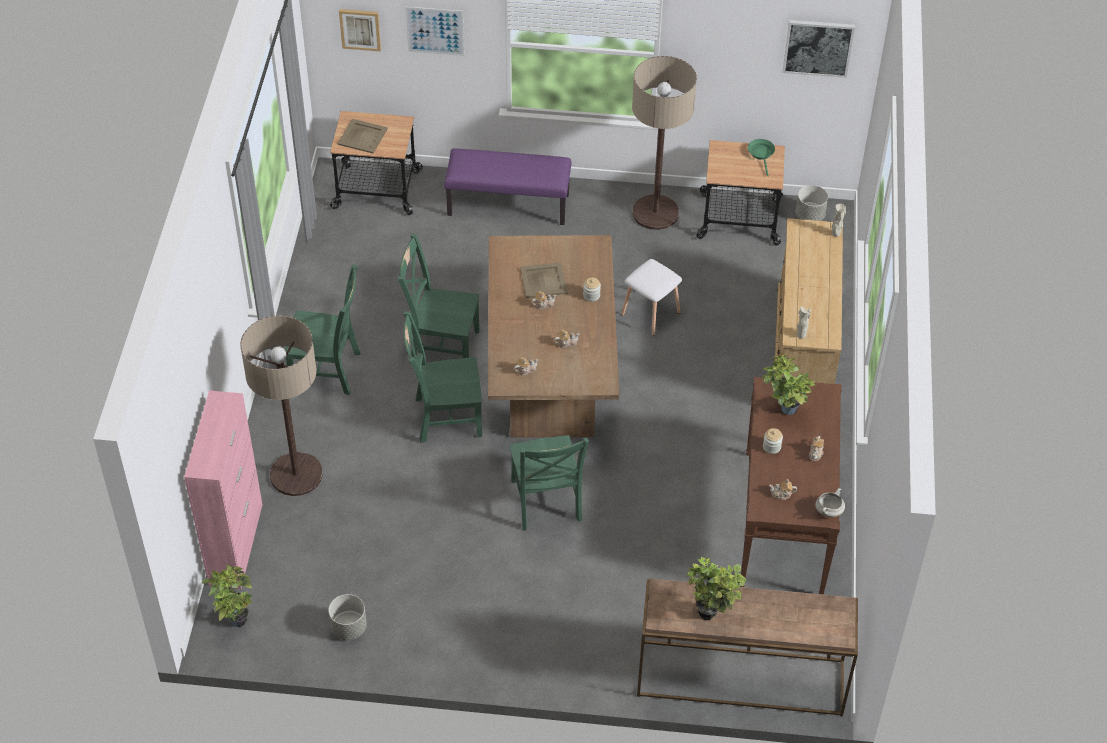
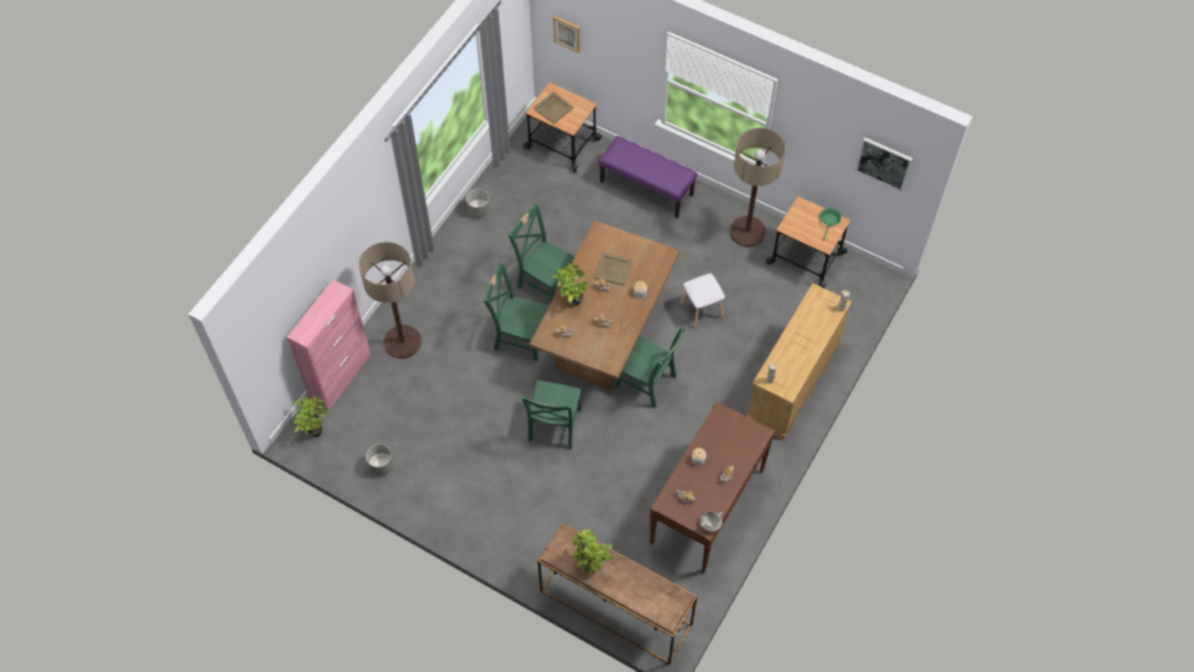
camera: 25 degrees right, 10 degrees up
(328, 371) = (461, 273): green chair -> green chair (648, 383)
(435, 31) = (617, 53): picture -> none
(784, 409) = (723, 434): potted plant -> potted plant (572, 299)
(810, 215) = (859, 274): grey planter -> grey planter (479, 210)

